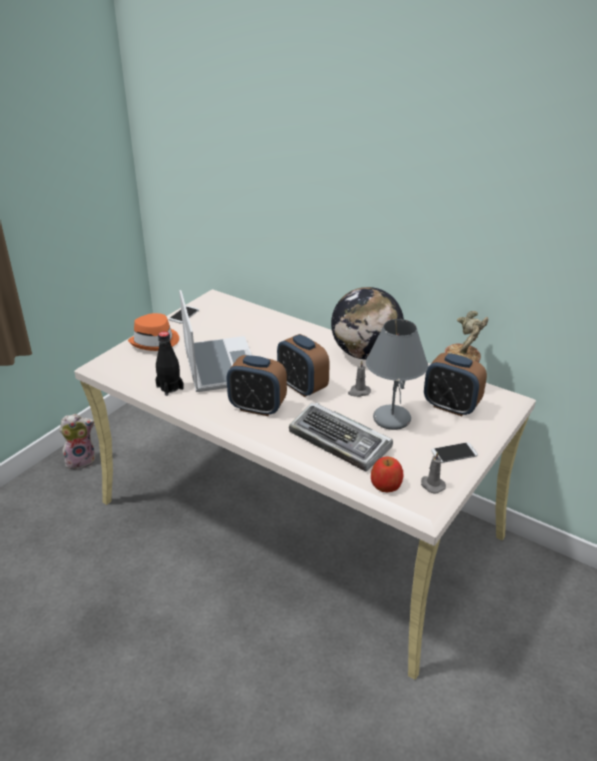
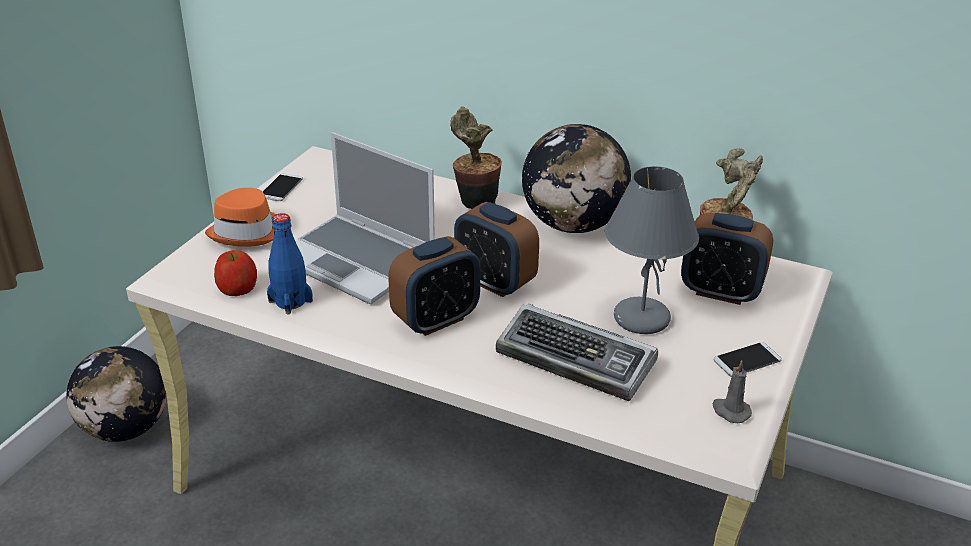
camera: 10 degrees left, 0 degrees up
(81, 460) = (125, 429): plush toy -> globe
(170, 387) = (290, 301): black bottle -> blue bottle
(219, 365) = (358, 261): laptop -> laptop turned 150 degrees clockwise
(257, 407) = (436, 320): alarm clock -> alarm clock turned 45 degrees counterclockwise
(304, 334) = (474, 203): none -> potted plant
(358, 392) = (581, 282): grey candle -> none
(386, 484) = (664, 417): apple -> apple (237, 287)

